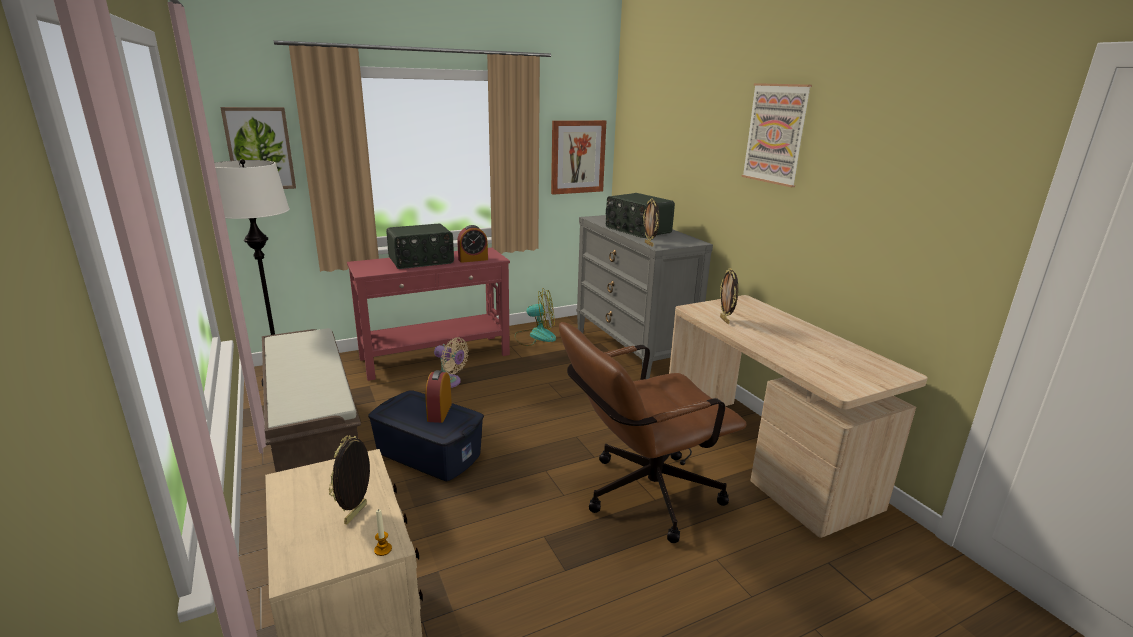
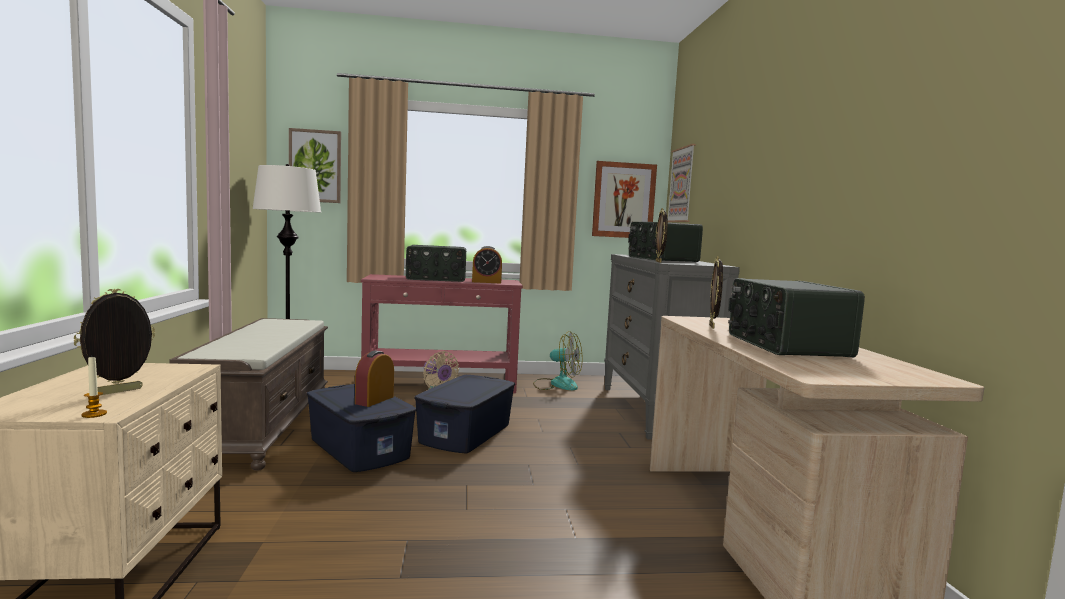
camera: 20 degrees right, 15 degrees down
(504, 414) = (466, 433): none -> blue storage box
(640, 496) = (559, 530): brown office chair -> none
(775, 134) = (799, 118): picture -> picture (681, 185)
(791, 343) = (785, 345): none -> radio

